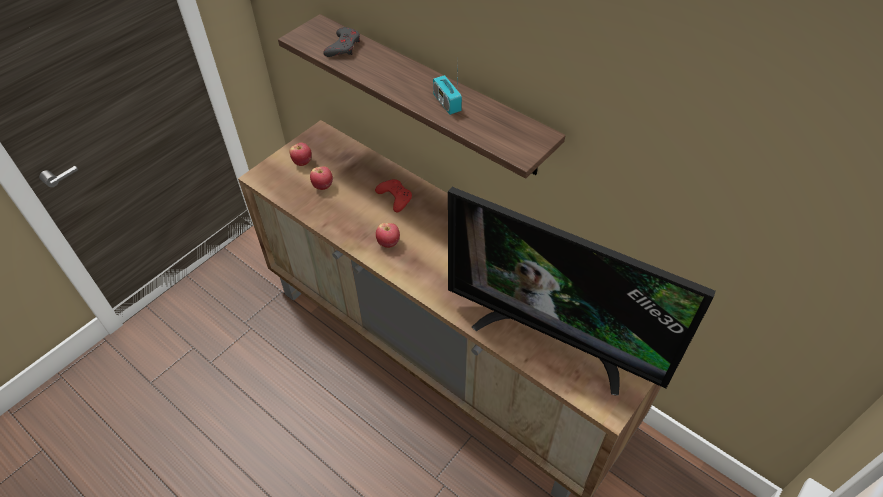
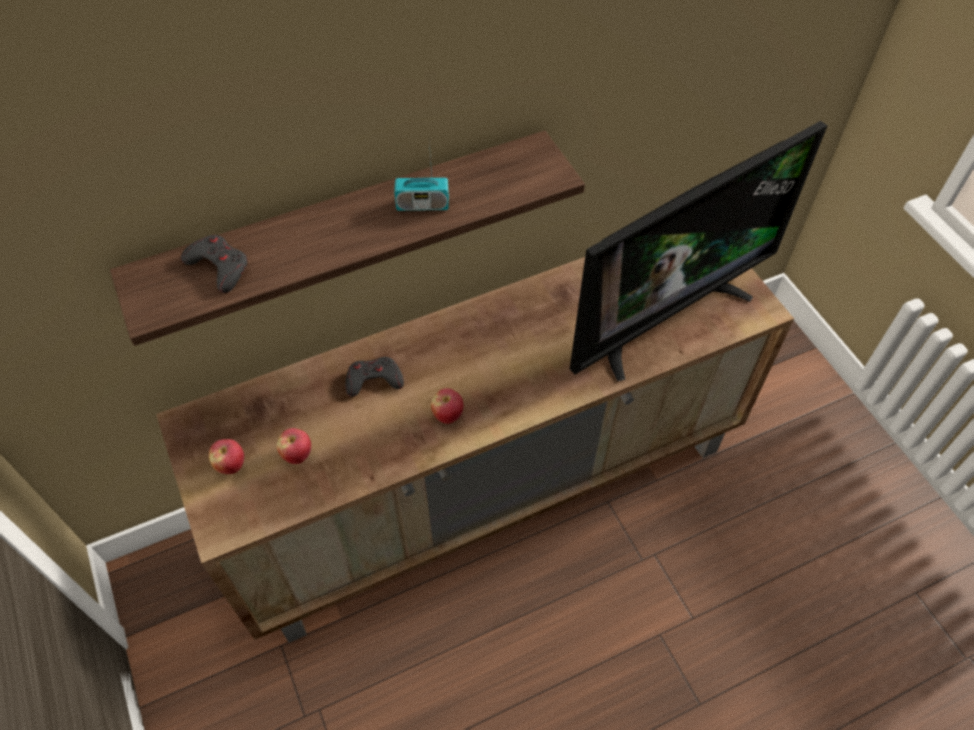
camera: 65 degrees left, 5 degrees up
(395, 197) = (373, 380): red game controller -> grey game controller

